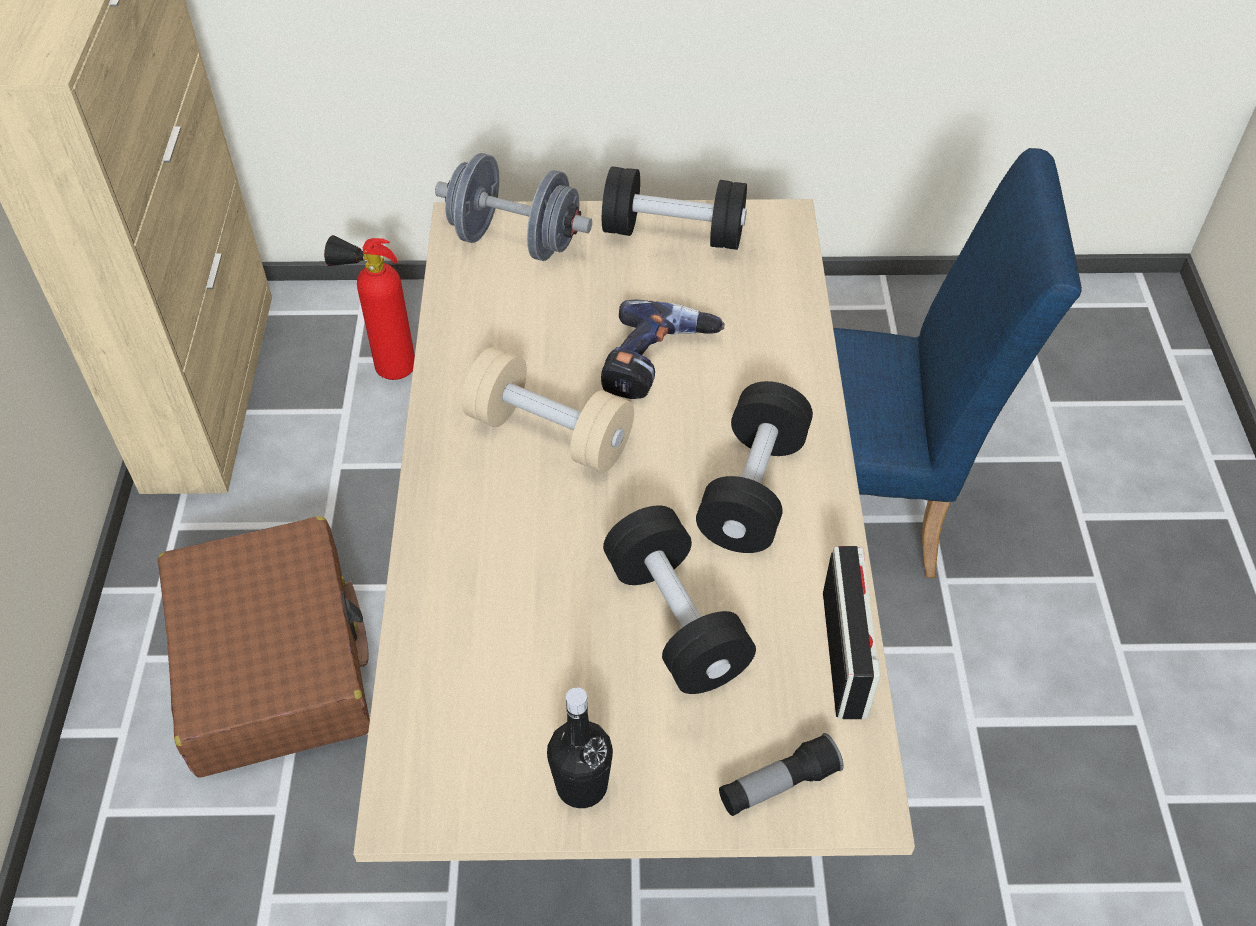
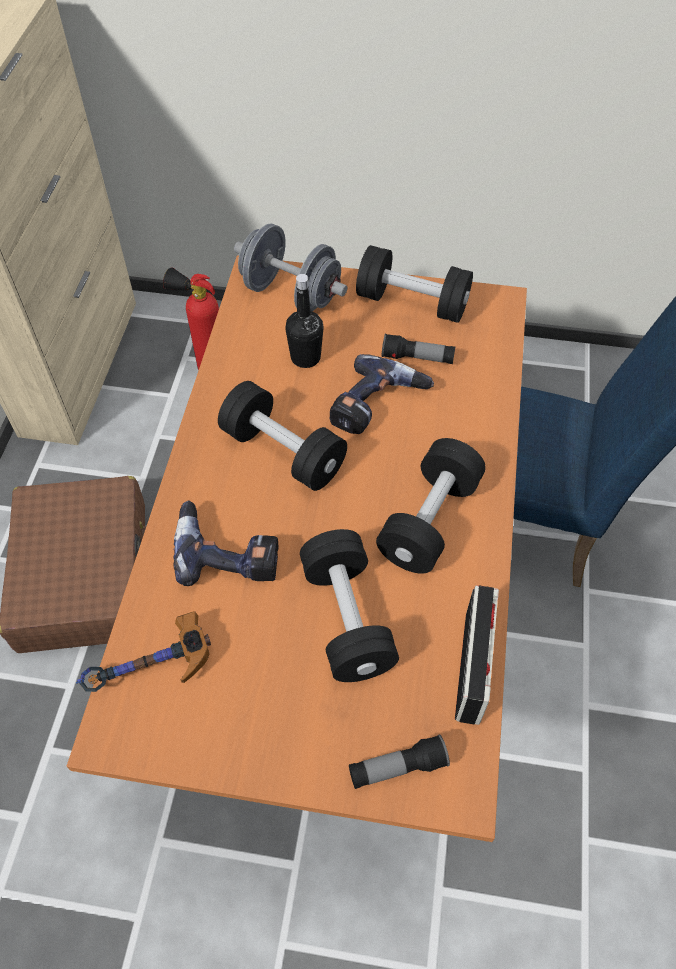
camera: 10 degrees right, 5 degrees up
(433, 720) = (147, 669): none -> hammer
(505, 563) = (227, 551): none -> power drill
(549, 433) = (283, 452): beige dumbbell -> black dumbbell
(582, 785) = (247, 741): black bottle -> black bottle (305, 357)
(627, 656) = (337, 611): beige dining table -> orange dining table
(695, 299) = (417, 358): none -> flashlight

